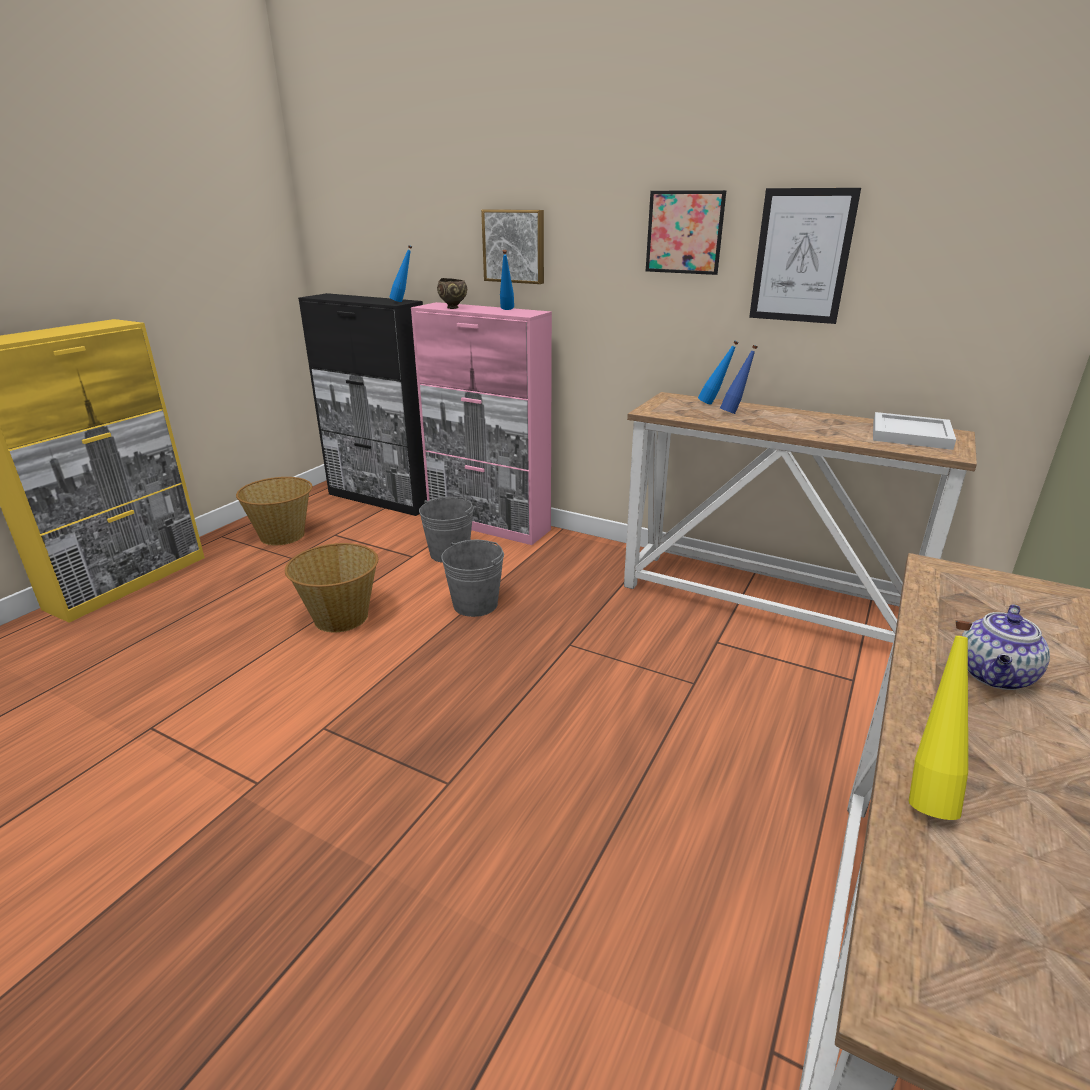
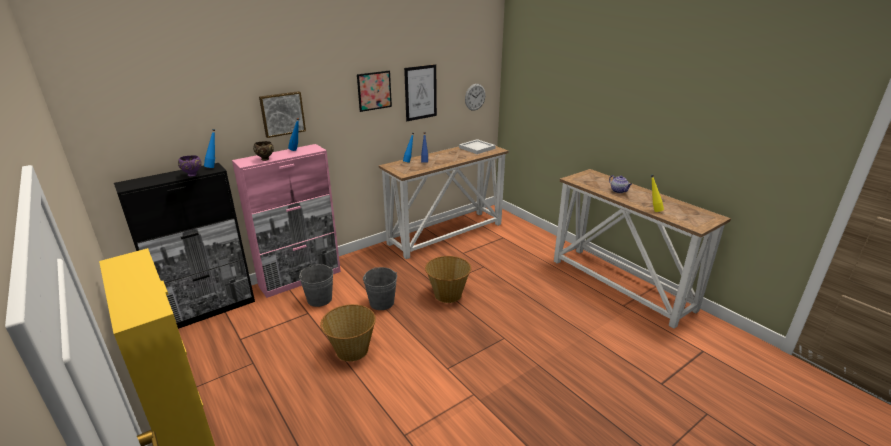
camera: 65 degrees left, 0 degrees up
(283, 535) = (210, 364): basket -> basket (448, 294)
(369, 301) = (193, 175): none -> purple bowl
(986, 301) = (475, 97): none -> wall clock

